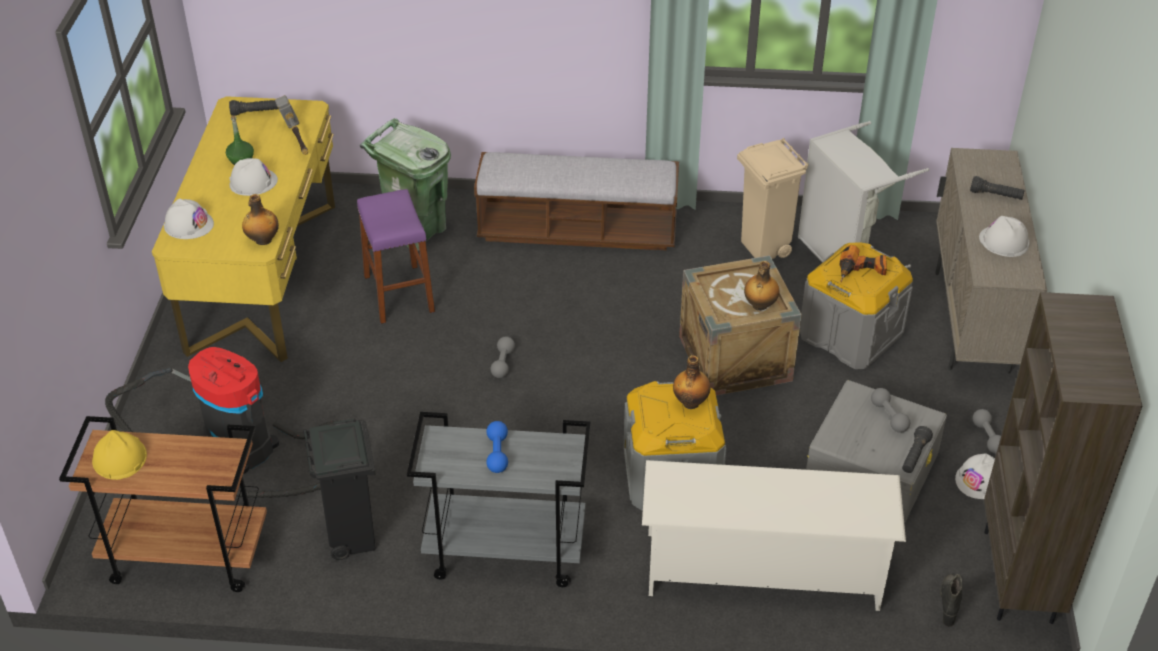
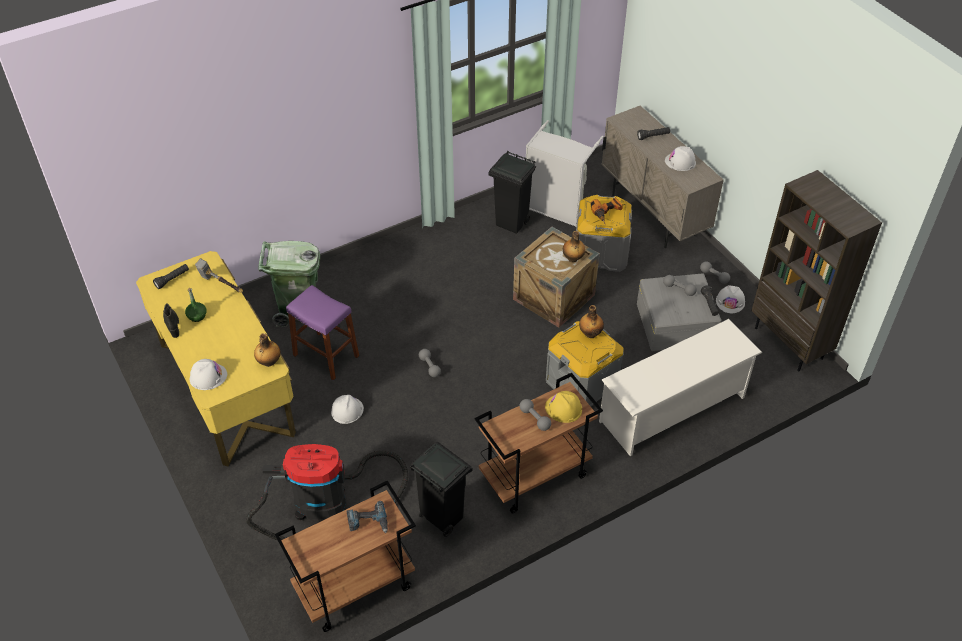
camera: 35 degrees left, 5 degrees up
(119, 458) = (317, 548): yellow hard hat -> yellow hard hat (563, 408)
(196, 462) = (368, 522): none -> power drill
(253, 182) = (221, 327): white hard hat -> white hard hat (347, 410)
(497, 454) = (535, 419): blue dumbbell -> grey dumbbell
(503, 552) = (534, 477): grey cart -> brown cart
(577, 230) = (396, 262): bench -> none
(765, 249) = (512, 223): beige trash can -> black trash can
(949, 603) = (771, 375): black boot -> black boot (172, 324)

